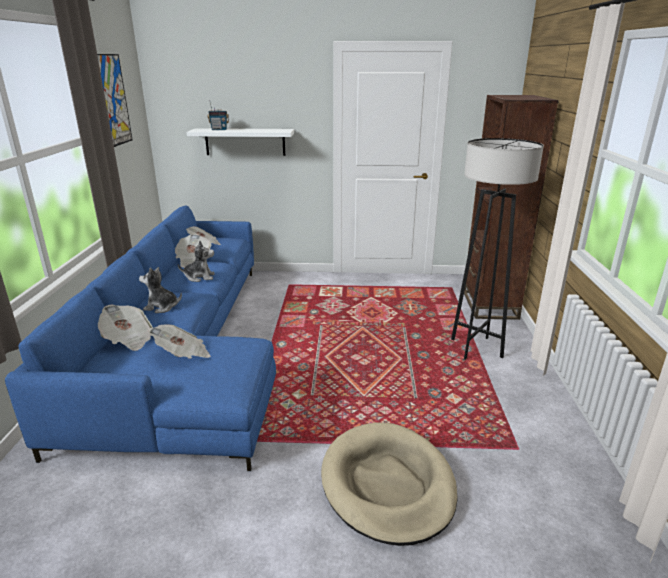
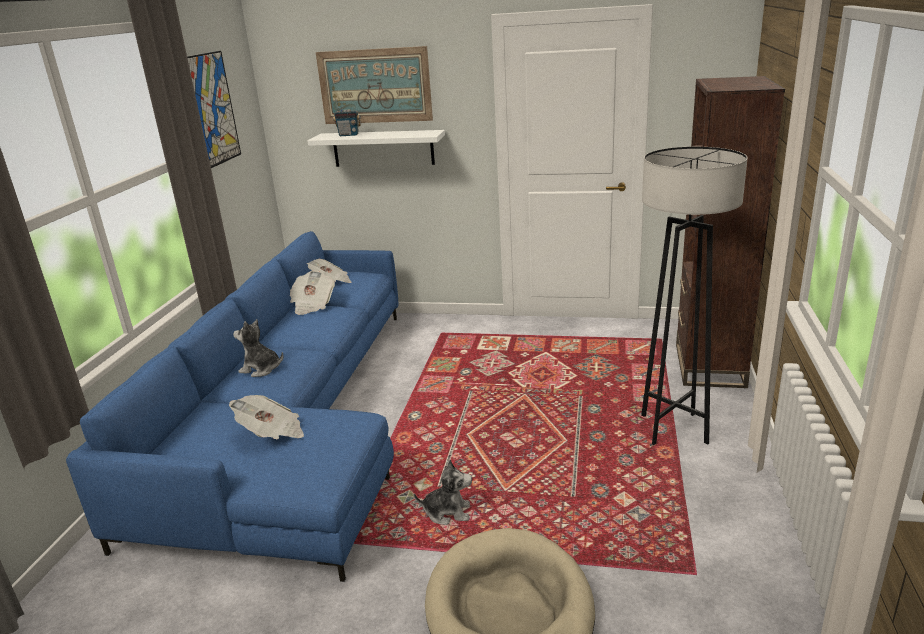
camera: 10 degrees right, 0 degrees up
(128, 339) = (214, 411): newspaper -> none
(199, 277) = (315, 328): plush toy -> plush toy (447, 512)
(240, 92) = (375, 86): none -> picture

